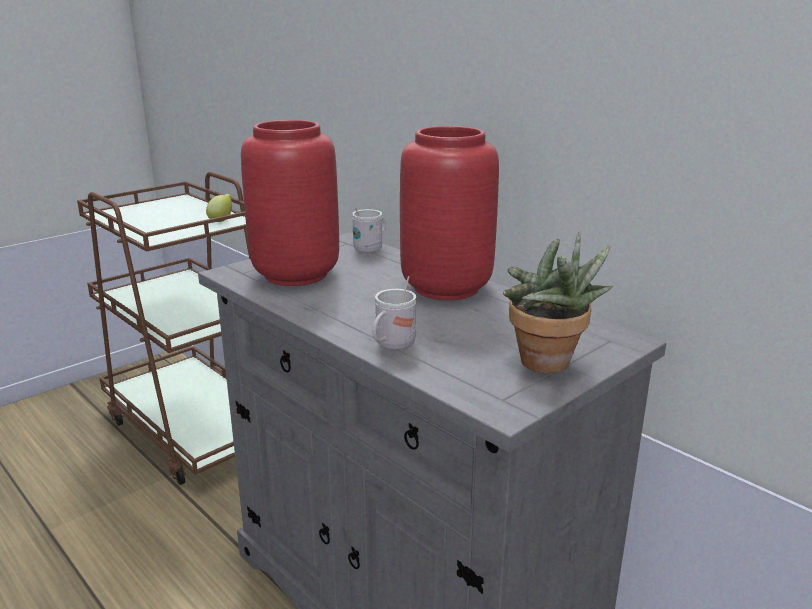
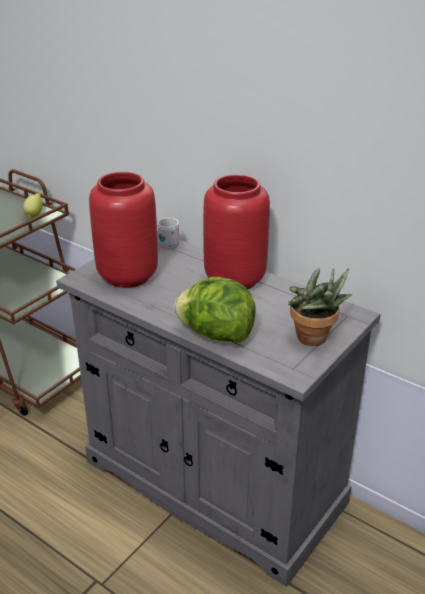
camera: 10 degrees left, 10 degrees up
(392, 346) = (216, 335): white mug -> lettuce

